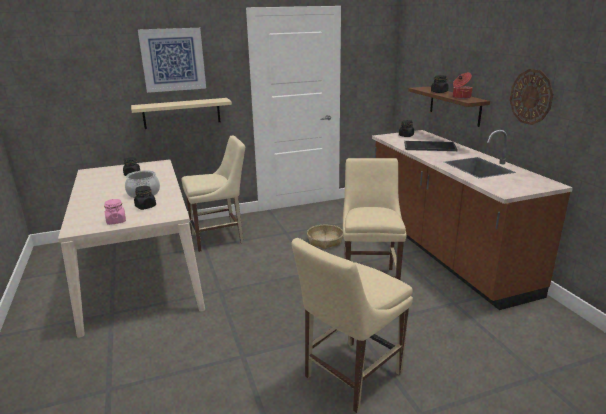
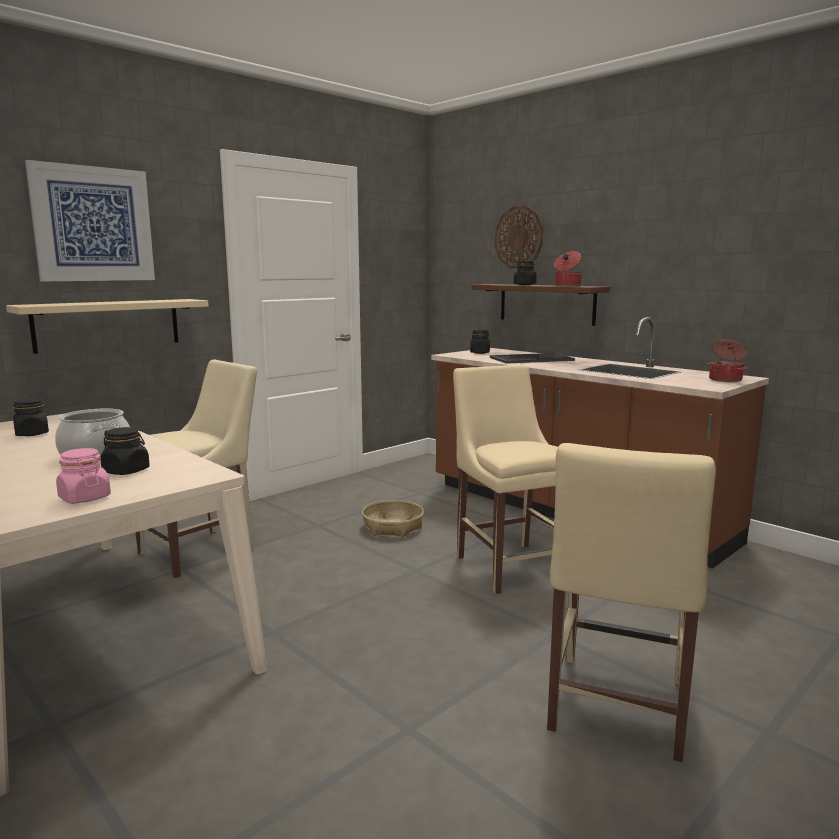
camera: 25 degrees left, 10 degrees down
(531, 97) = (681, 270): wall clock -> wall clock (518, 237)
(532, 186) = (726, 380): none -> cooking pot

